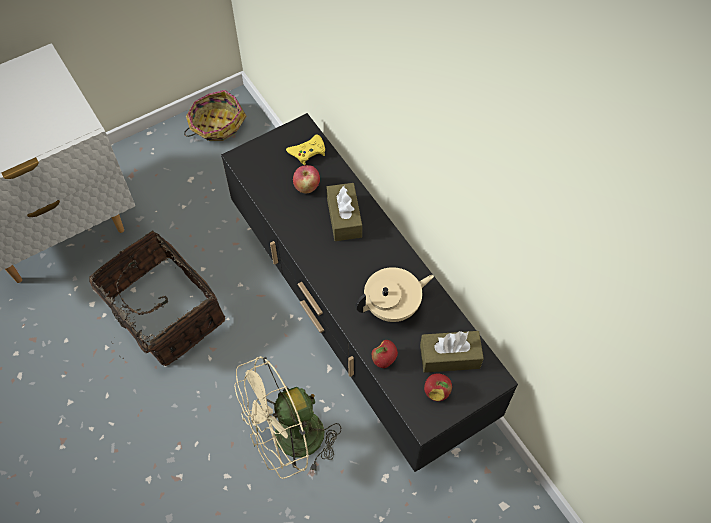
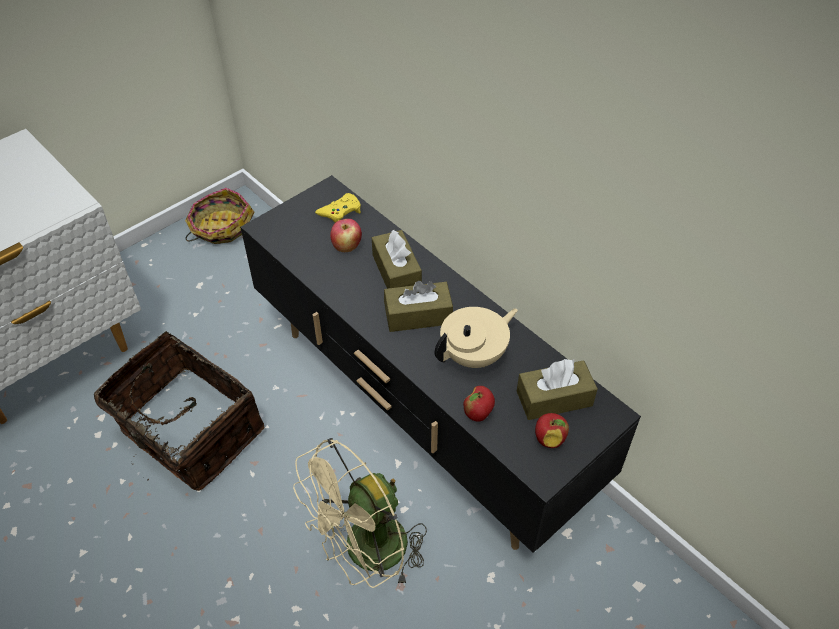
camera: 10 degrees left, 10 degrees down
(354, 262) = (418, 315): none -> brown tissue box

